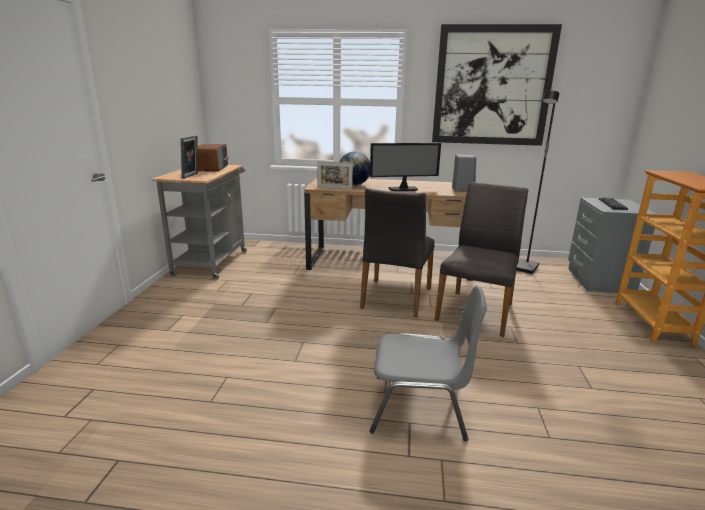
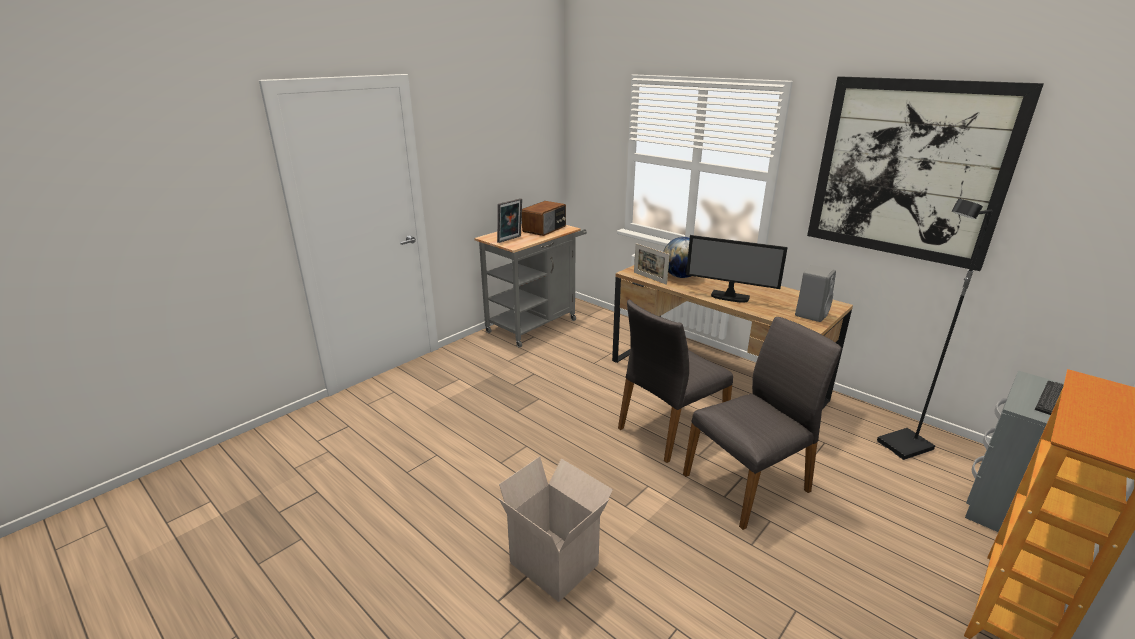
camera: 35 degrees right, 5 degrees up
(420, 408) = (556, 563): grey chair -> cardboard box

